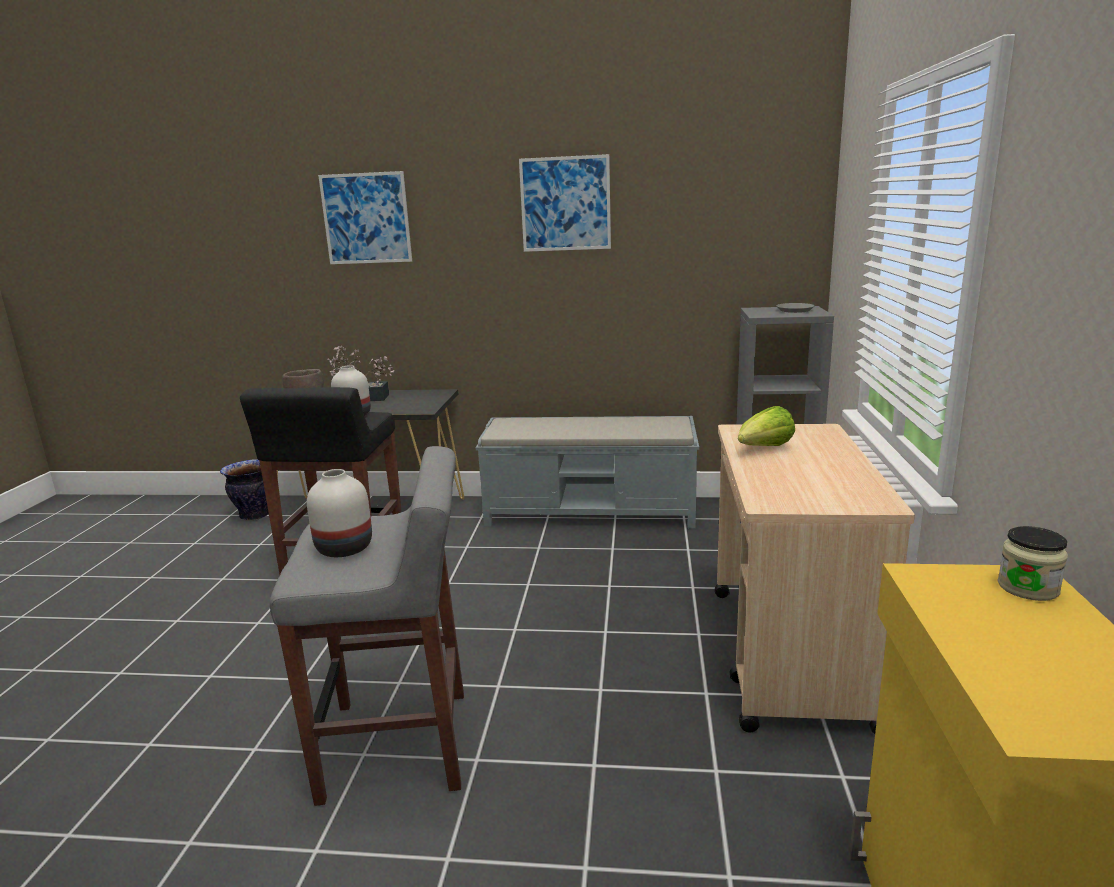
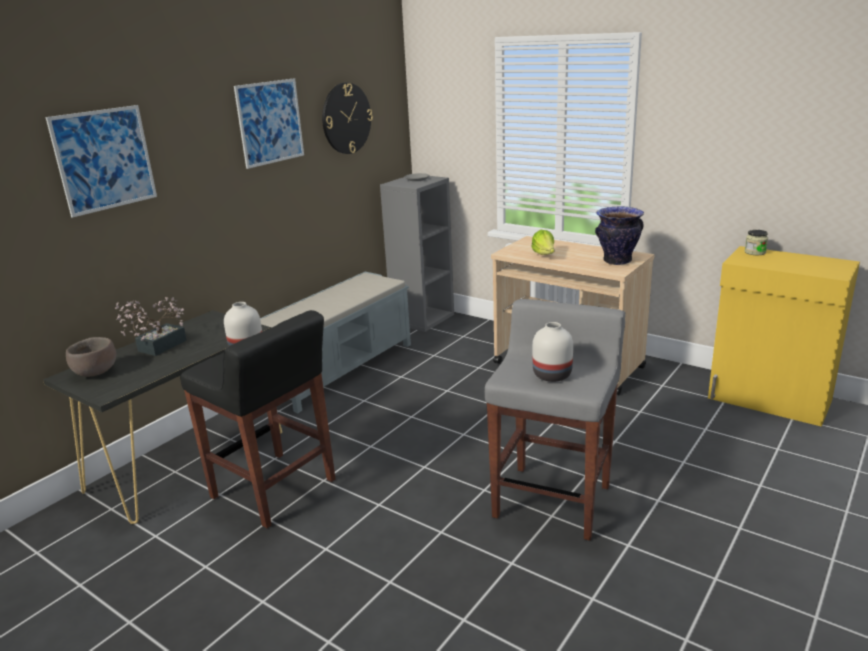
camera: 60 degrees left, 5 degrees up
(255, 515) = (70, 533): vase -> vase (617, 261)
(695, 211) = (346, 118): none -> wall clock

